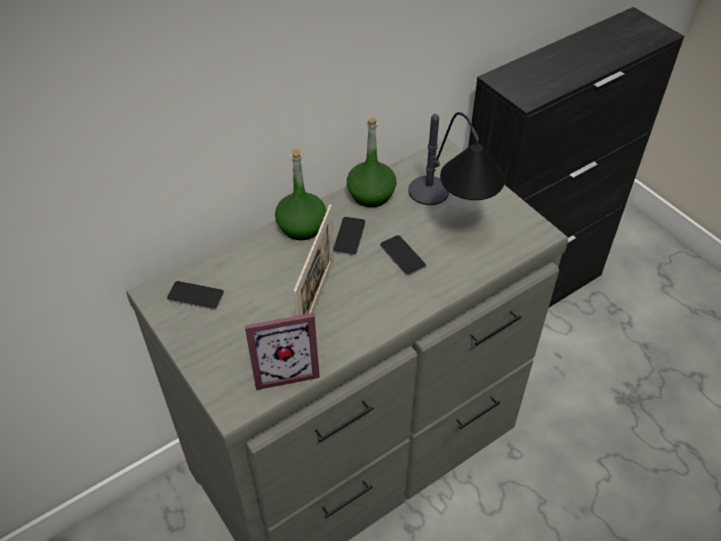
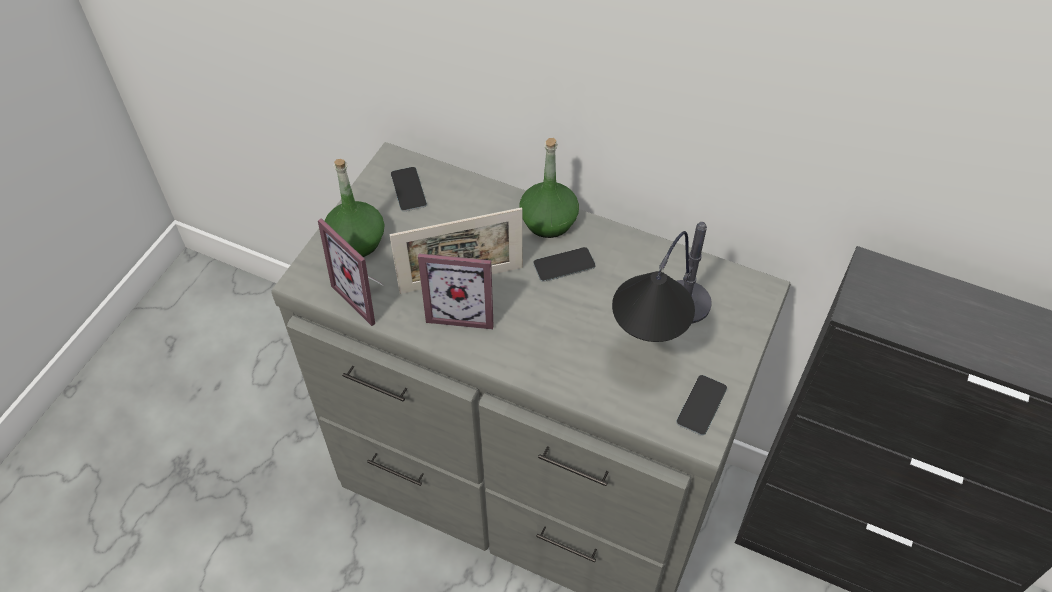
camera: 60 degrees right, 5 degrees up
(346, 312) = (462, 310): none -> picture frame
(371, 195) = (637, 255): green bottle -> green bottle (356, 241)
(402, 255) = (570, 321): phone -> phone (701, 405)

